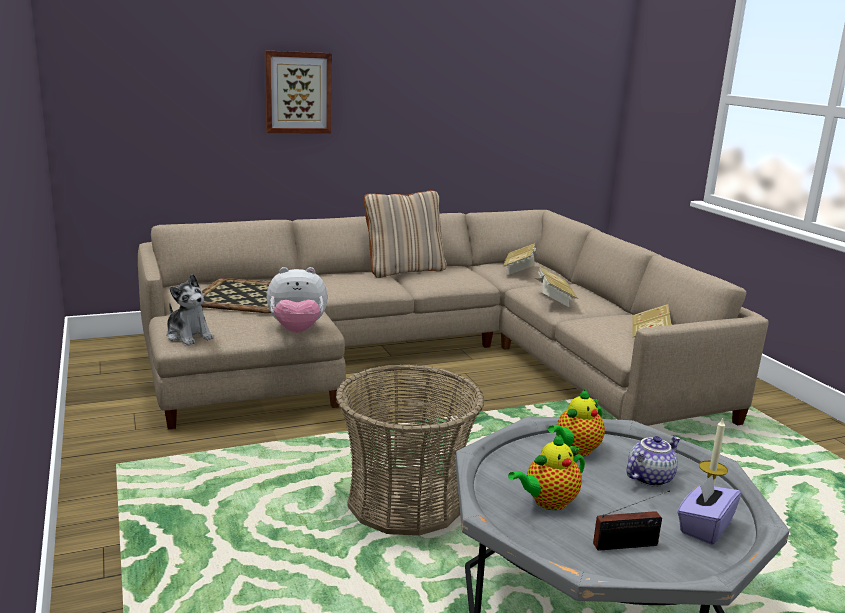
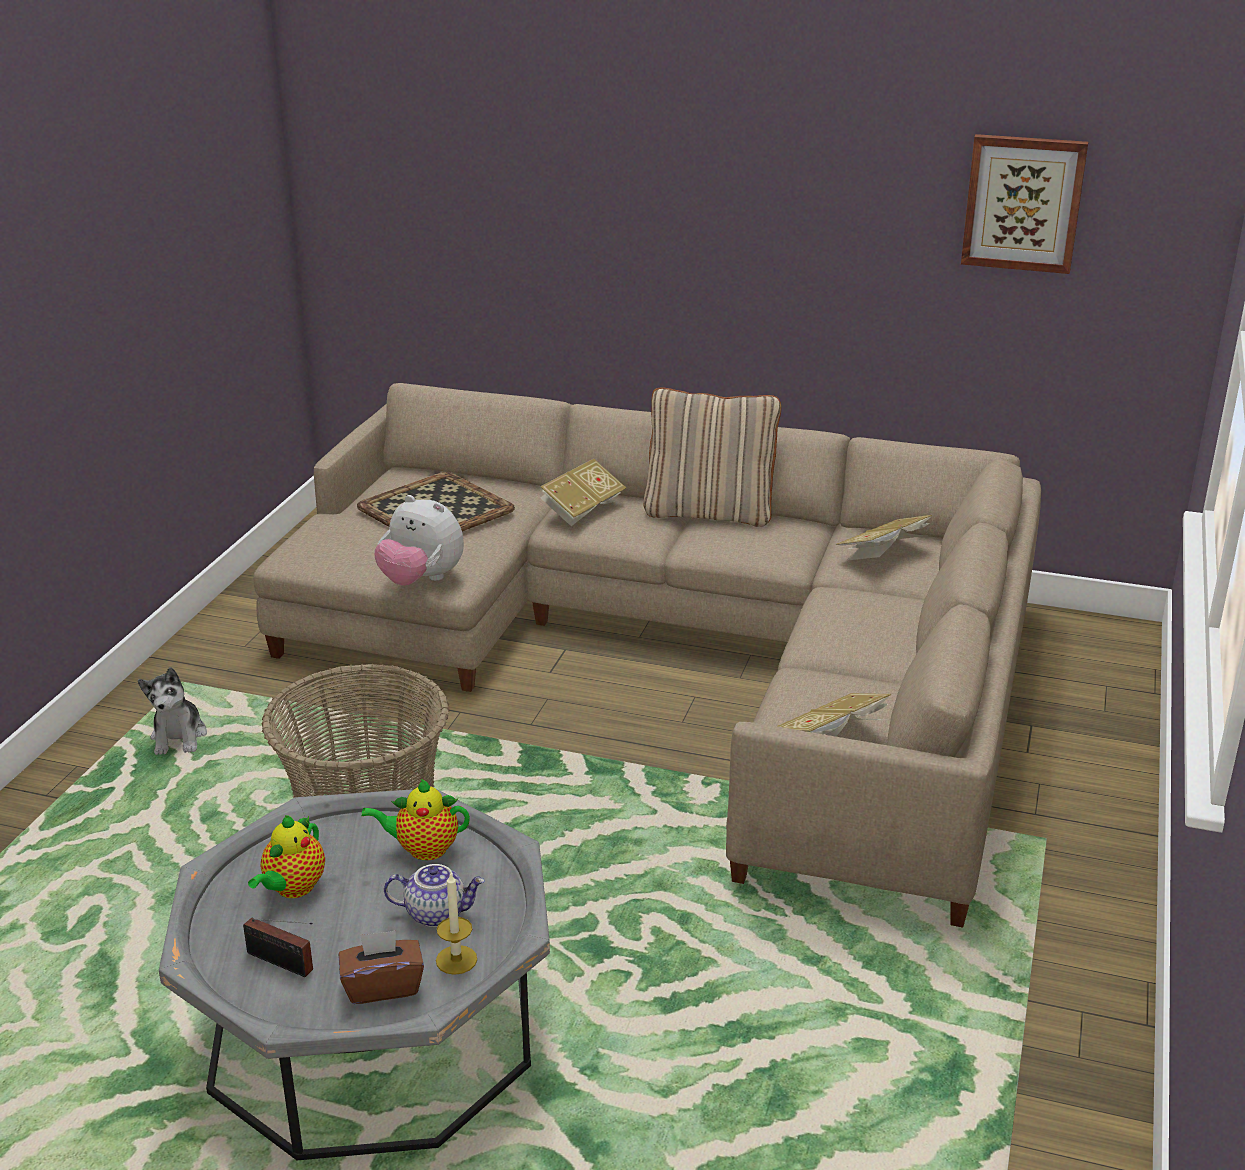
camera: 40 degrees right, 10 degrees up
(188, 336) = (307, 553): plush toy -> plush toy (179, 737)
(298, 92) = (603, 216): picture -> picture (1023, 203)
(547, 502) = (292, 889): teapot -> teapot turned 75 degrees counterclockwise
(553, 299) = (829, 625): book -> book (581, 509)
(704, 527) = (383, 986): purple tissue box -> brown tissue box

